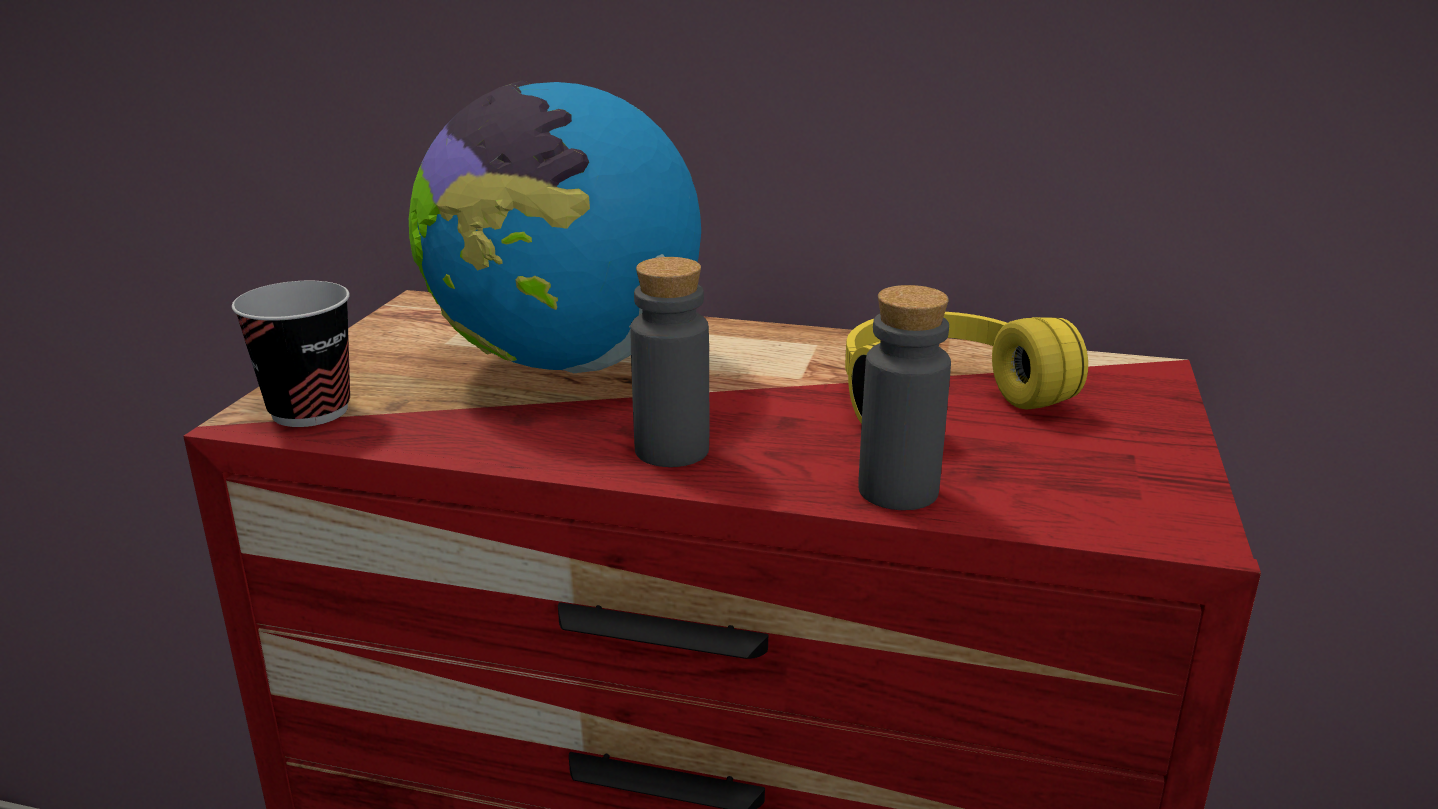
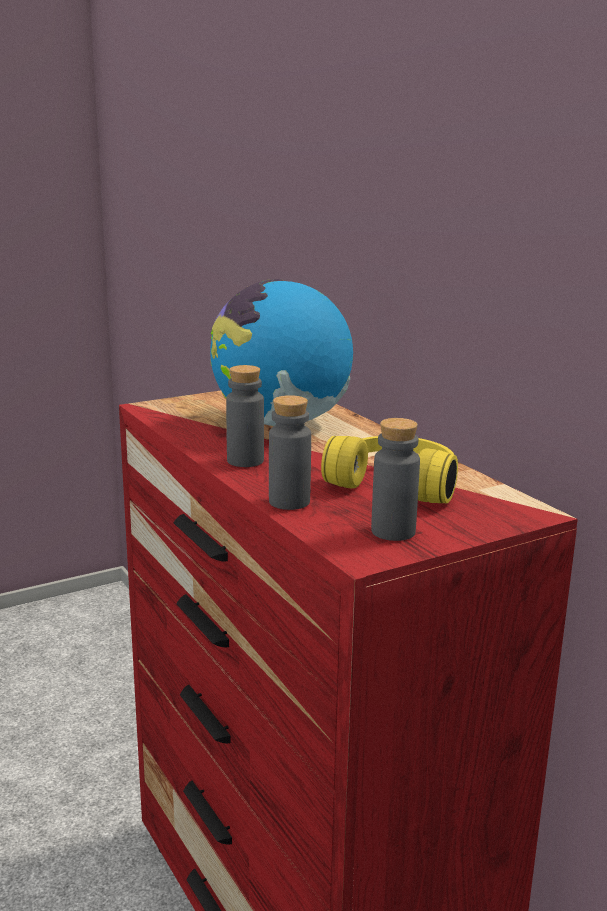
camera: 45 degrees right, 5 degrees down
(310, 411) = (165, 409): cup -> none
(1111, 471) = (393, 531): none -> grey bottle

